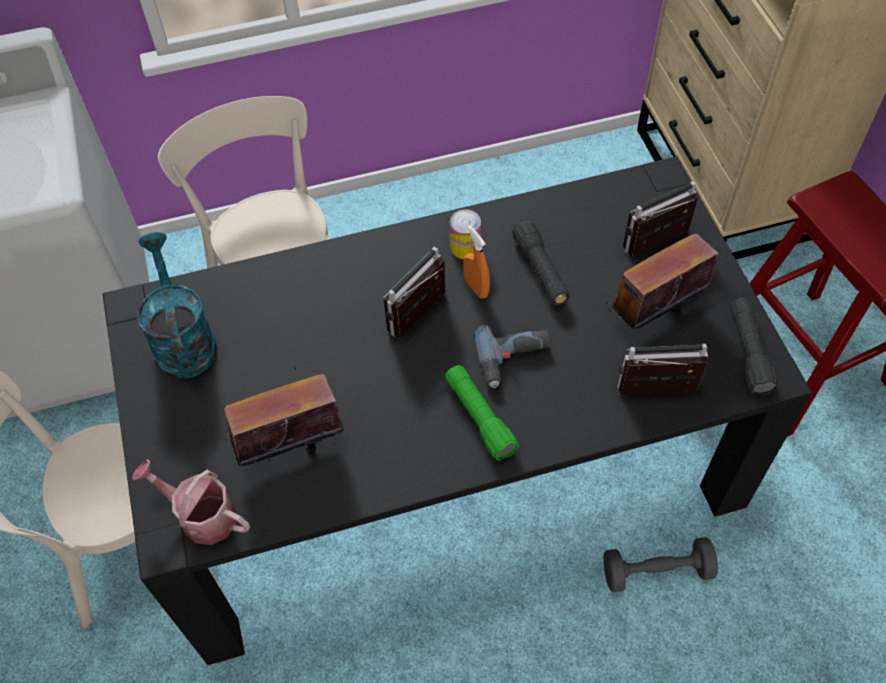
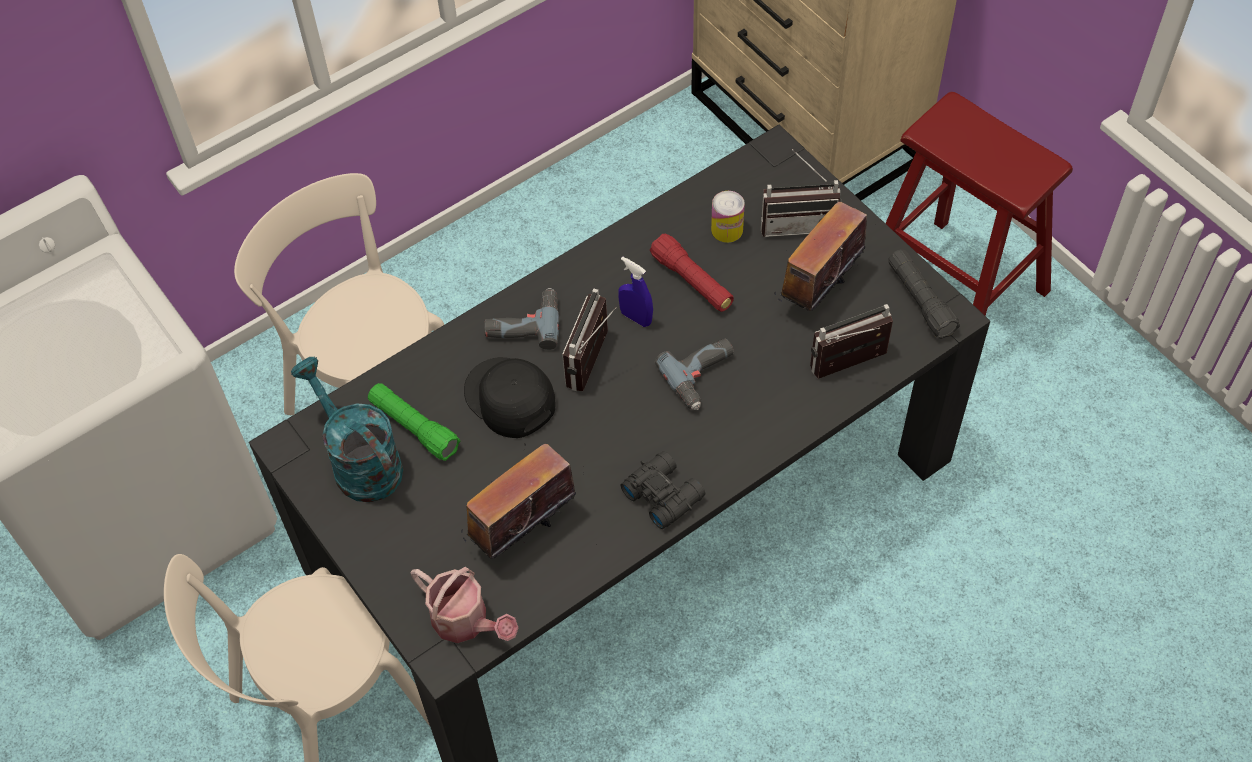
camera: 20 degrees left, 0 degrees up
(201, 516) = (466, 622): watering can -> watering can turned 150 degrees counterclockwise
(333, 325) = (509, 399): none -> black cap
(376, 262) = (523, 322): none -> power drill
(431, 456) = (663, 493): none -> black binoculars
(465, 247) = (607, 280): can -> can (727, 230)
(476, 288) = (636, 318): orange spray bottle -> blue spray bottle
(479, 417) = (694, 442): green flashlight -> green flashlight (414, 427)
(540, 271) = (692, 281): black flashlight -> red flashlight
(656, 571) = (886, 553): grey dumbbell -> none
(659, 246) = (798, 222): radio -> radio turned 135 degrees counterclockwise

